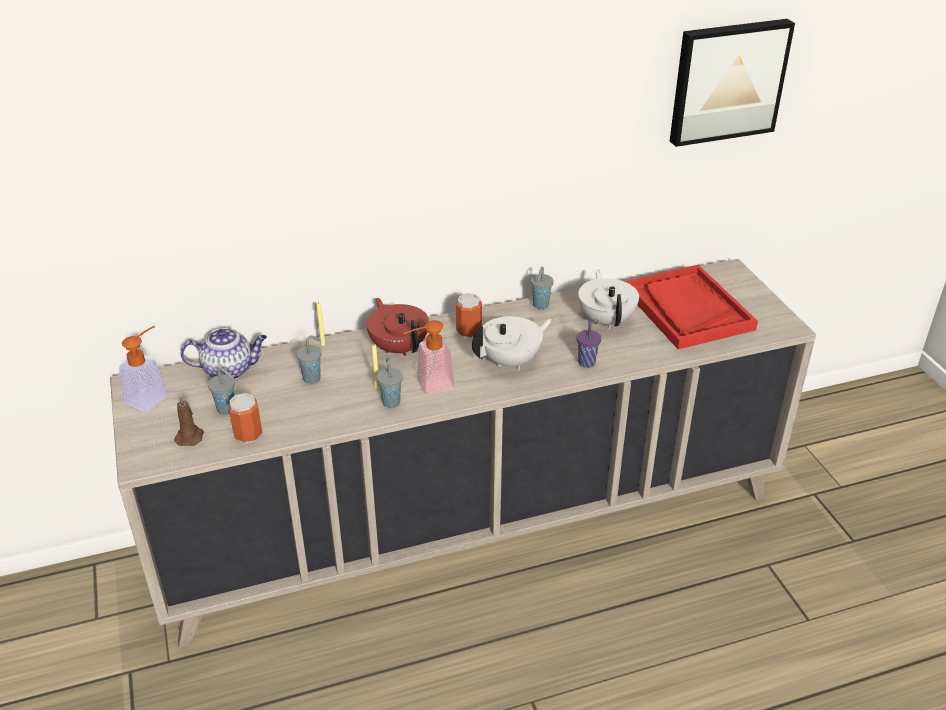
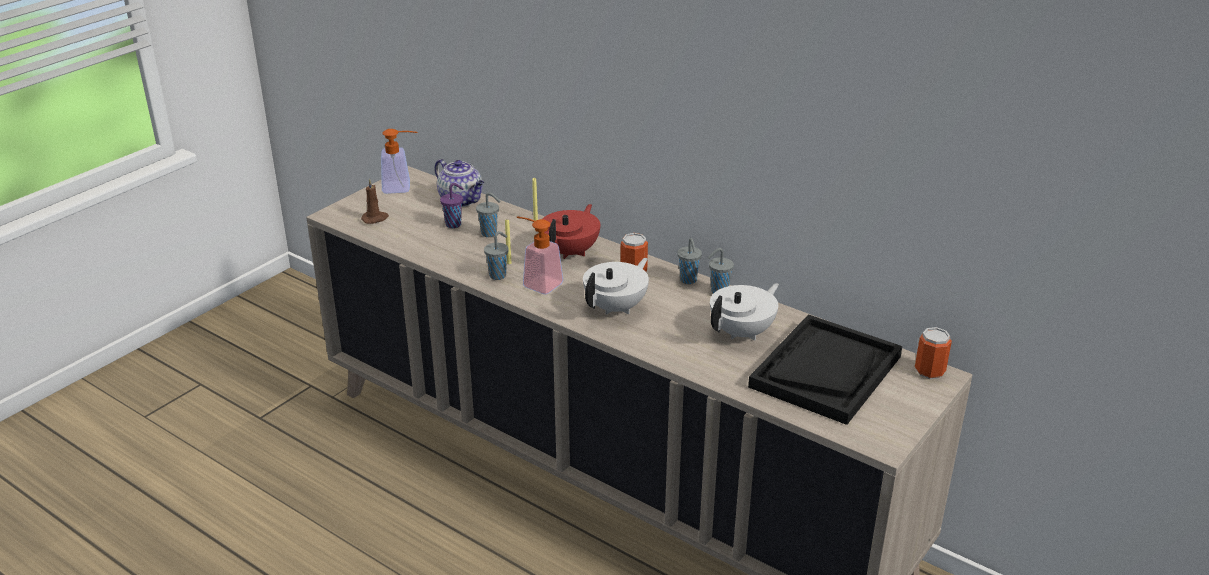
camera: 55 degrees right, 5 degrees down
(227, 409) = (418, 218): grey cup -> grey cup (688, 280)
(248, 434) = (399, 237): can -> can (929, 371)
(511, 361) = (616, 307): white teapot -> white teapot turned 75 degrees counterclockwise
(586, 362) = (662, 344): purple cup -> purple cup (454, 224)
(687, 309) = (825, 371): red tray -> black tray
(727, 81) = (969, 135): picture -> none

